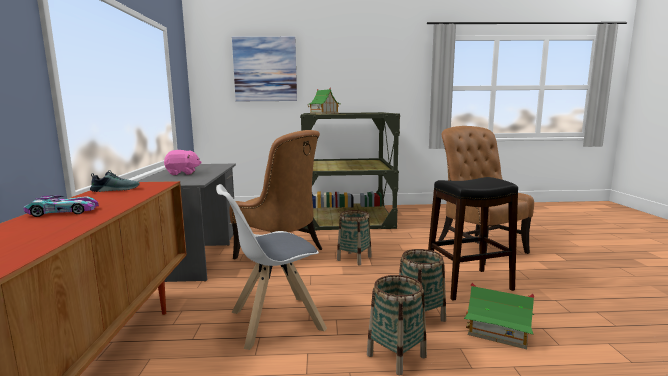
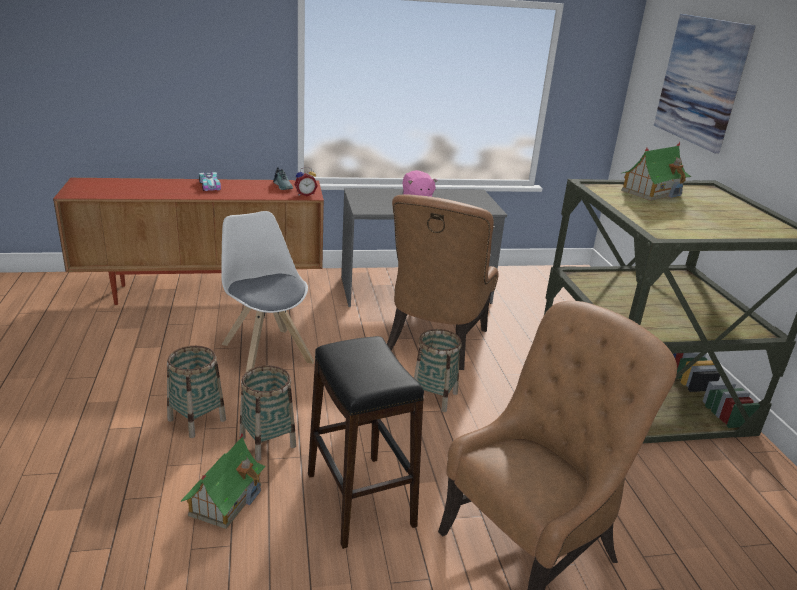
camera: 80 degrees right, 15 degrees up
(156, 184) = (305, 194): none -> alarm clock

